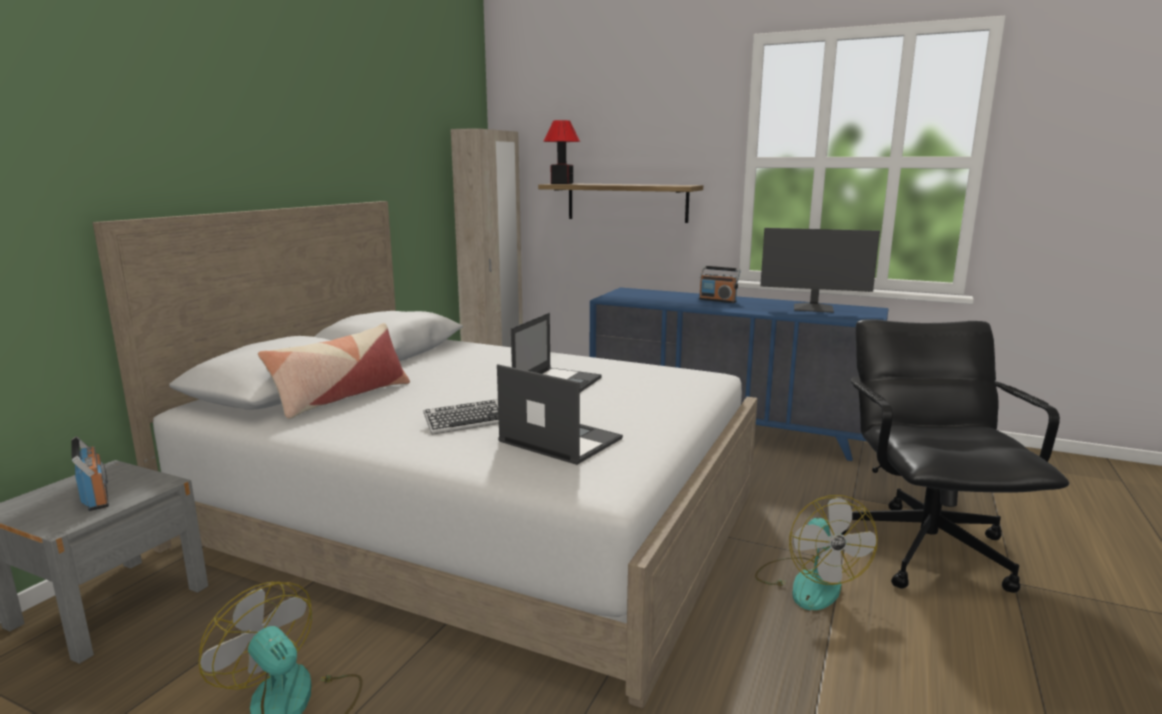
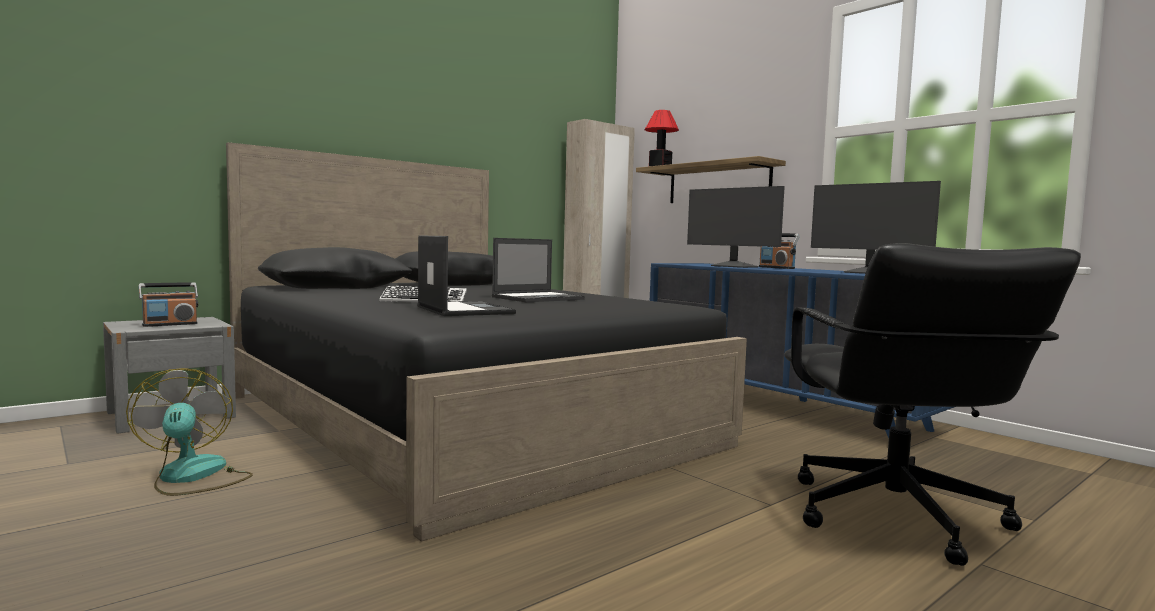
camera: 25 degrees right, 10 degrees down
(96, 497) = (170, 324): radio -> radio turned 60 degrees clockwise
(342, 397) = (365, 290): pillow -> none
(476, 518) = (463, 419): white bed -> black bed
(680, 302) = (734, 266): none -> monitor
(808, 583) = (708, 509): fan -> none
(926, 549) = (894, 517): black office chair -> black office chair turned 150 degrees clockwise

